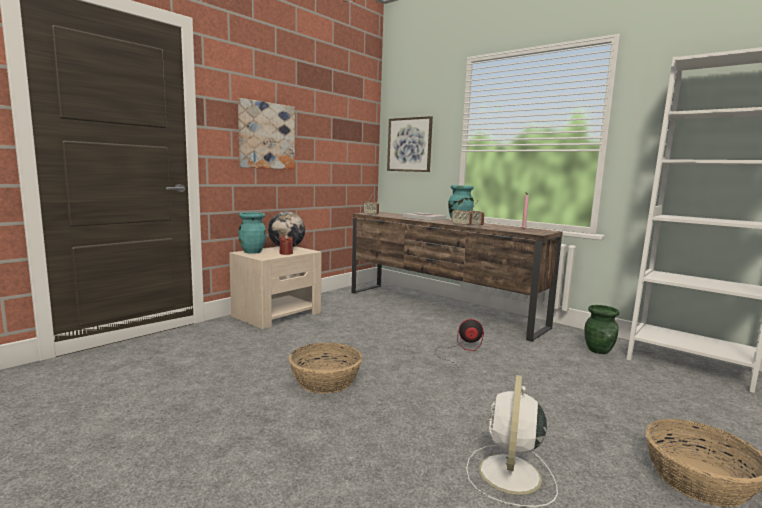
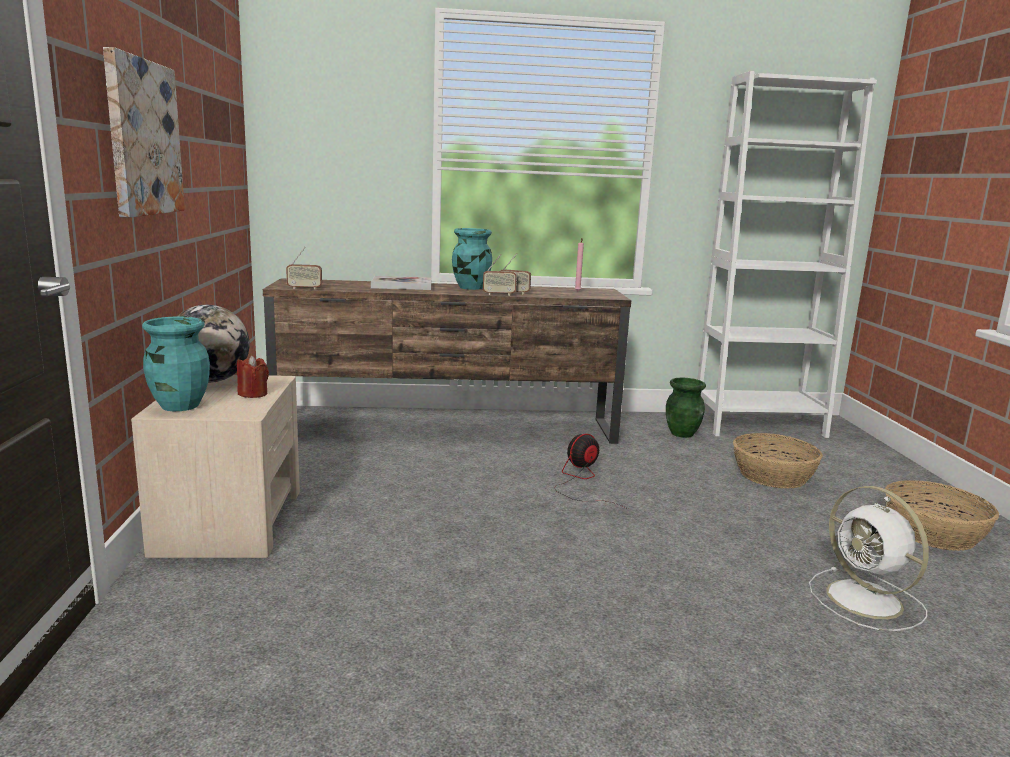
camera: 45 degrees left, 5 degrees up
(326, 381) = (538, 594): basket -> basket (773, 476)
(409, 144) = (323, 151): picture -> none

